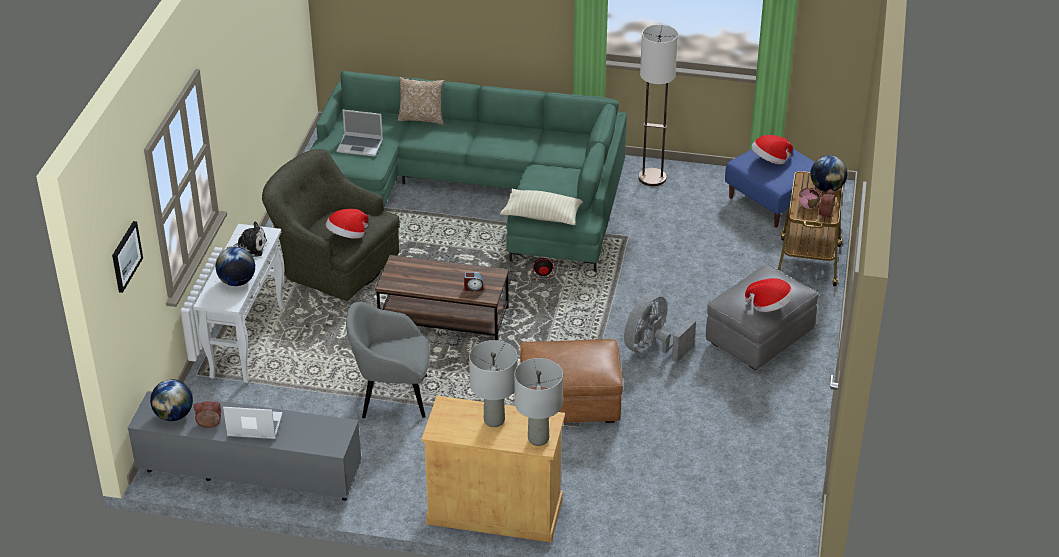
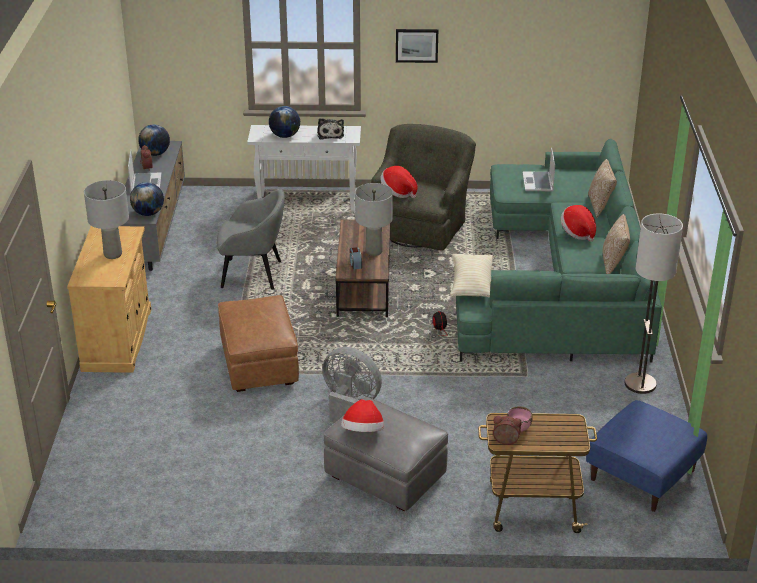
camera: 80 degrees right, 5 degrees down
(126, 256) = (182, 27): picture -> picture (416, 45)
(392, 396) = (253, 274): grey armchair -> grey armchair turned 105 degrees clockwise
(530, 130) = (613, 264): none -> pillow
(538, 439) = (89, 276): grey table lamp -> grey table lamp (374, 251)
(769, 161) = (651, 427): hat -> hat (578, 232)
(826, 188) = (559, 440): globe -> globe (148, 213)

